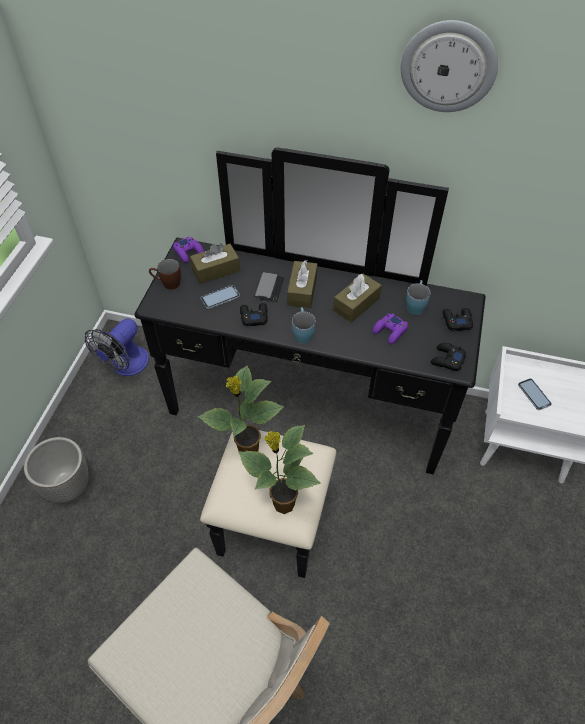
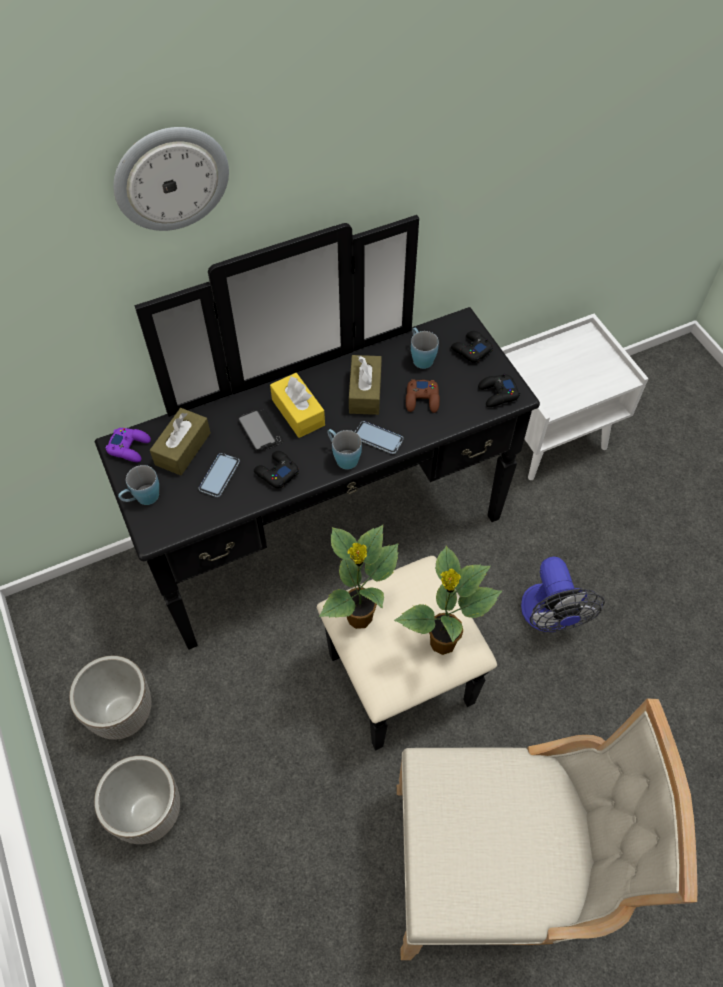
camera: 40 degrees left, 5 degrees up
(104, 424) = (123, 715): none -> planter
(125, 366) = (83, 635): fan -> fan (549, 617)
(167, 283) = (142, 499): brown mug -> blue mug
(302, 291) = (298, 412): brown tissue box -> yellow tissue box
(390, 331) = (422, 399): purple game controller -> brown game controller
(448, 66) = (388, 84): wall clock -> wall clock (171, 178)
(534, 394) = (558, 380): phone -> phone (378, 438)

